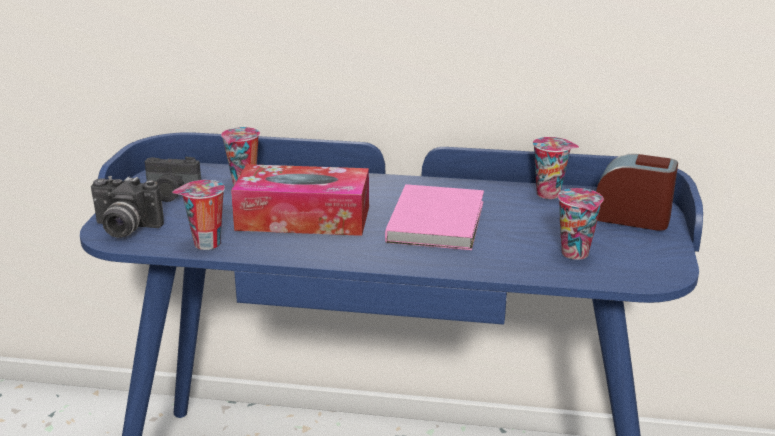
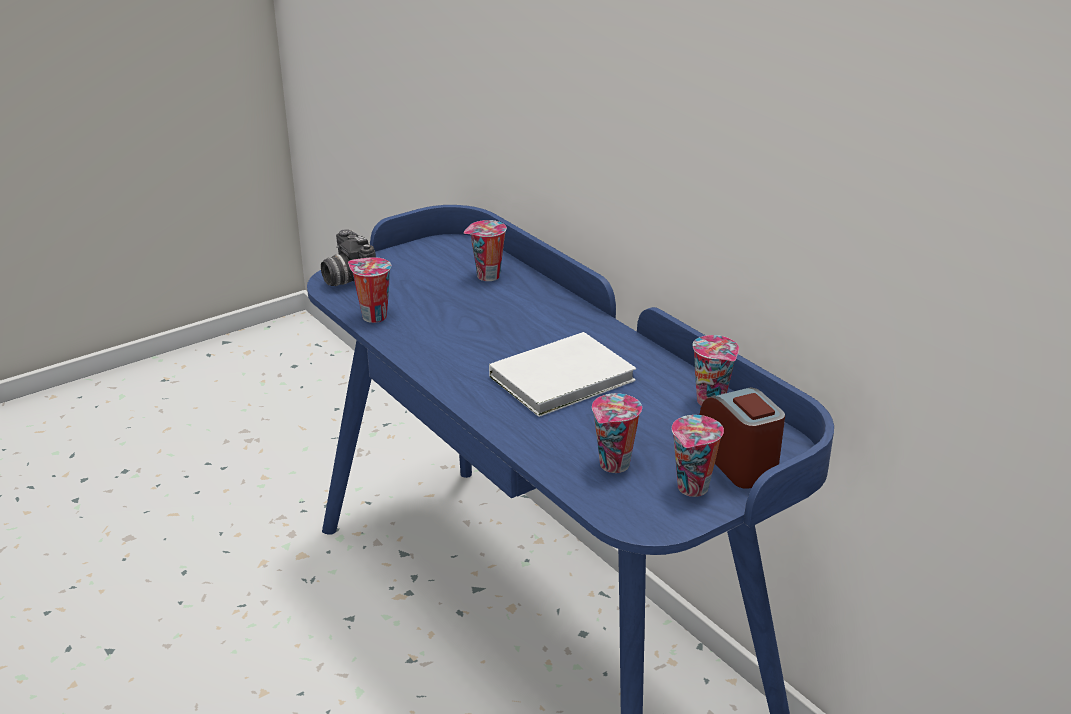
camera: 45 degrees right, 5 degrees up
(172, 195) = (423, 265): camera -> none
(303, 218) = (472, 327): tissue box -> none
(438, 220) = (566, 378): pink book -> white book
(643, 244) = (693, 489): none -> cup

